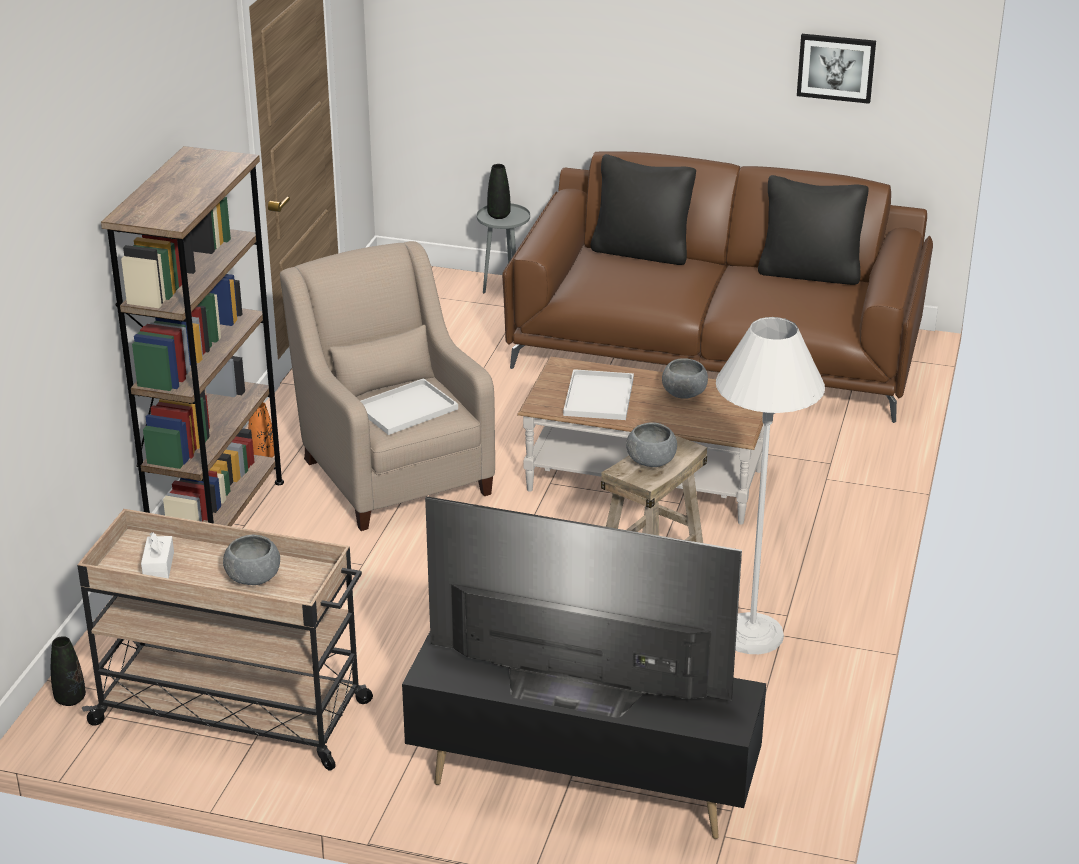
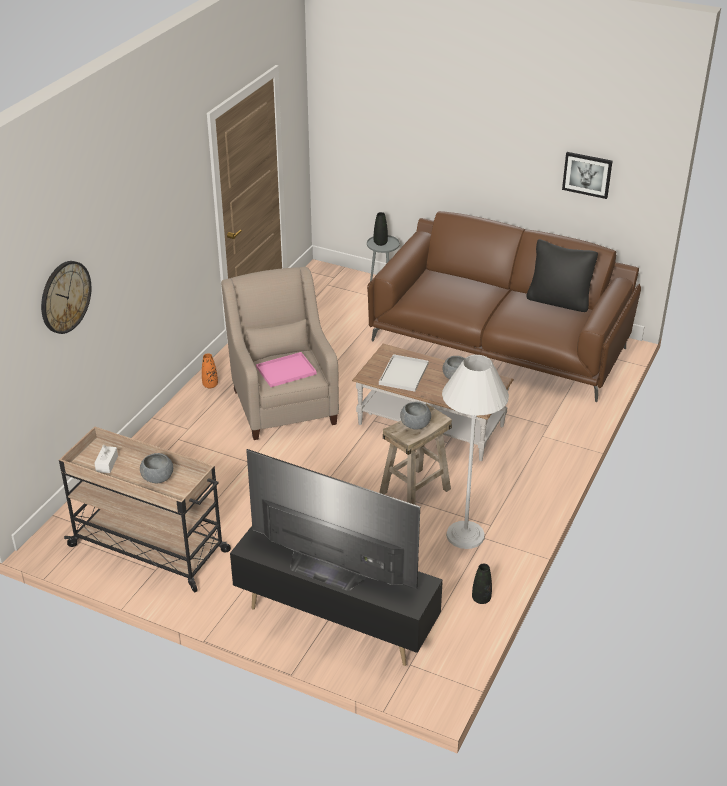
camera: 10 degrees right, 5 degrees up
(58, 290) = (65, 297): none -> wall clock
(70, 699) = (62, 528): black vase -> black vase (481, 599)
(218, 520) = (174, 423): brown bookcase -> none
(407, 407) = (287, 370): white tray -> pink tray
(641, 252) = (459, 277): black pillow -> none

